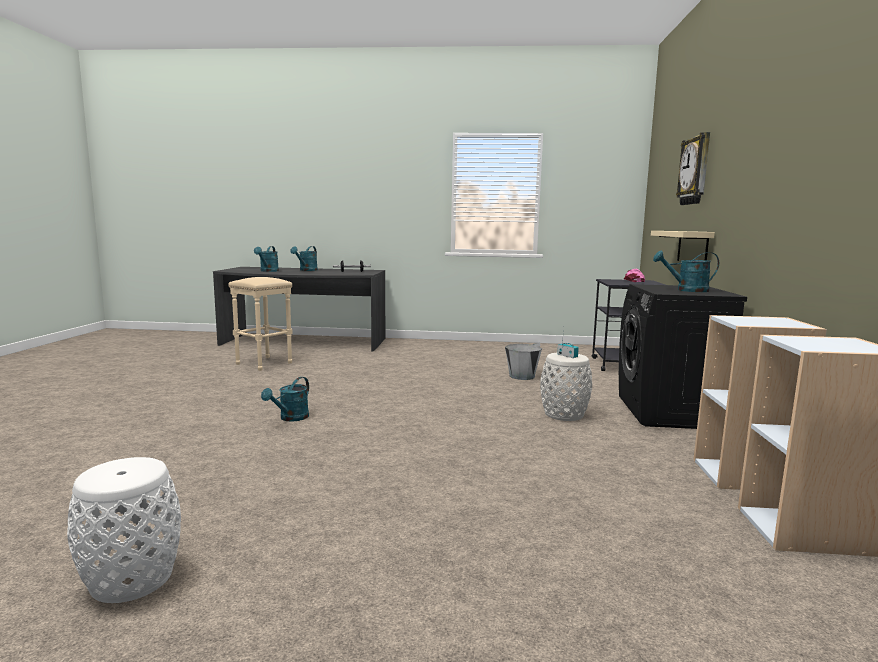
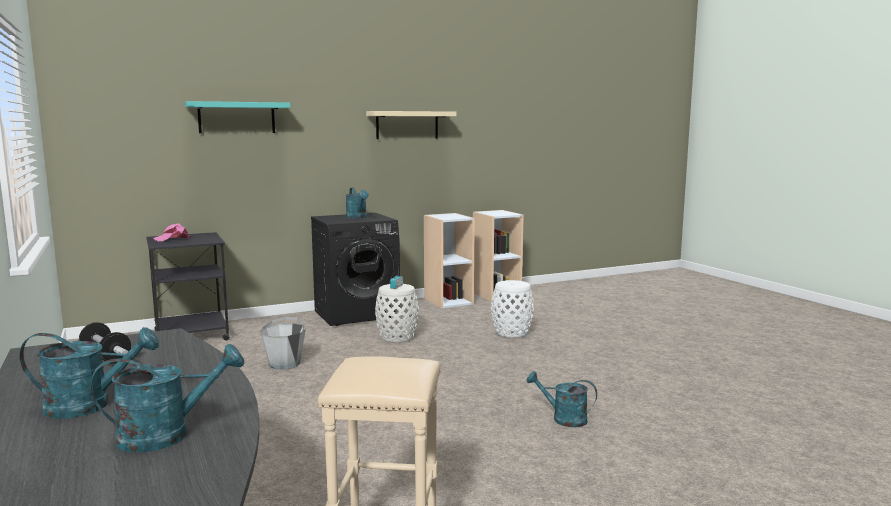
camera: 120 degrees left, 0 degrees up
(132, 580) = (765, 372): white stool -> white stool (512, 332)
(290, 418) = (563, 419): turquoise watering can -> turquoise watering can turned 150 degrees counterclockwise
(692, 247) = (253, 189): beige shelf -> beige shelf (407, 125)
(695, 171) = (237, 117): wall clock -> turquoise shelf

